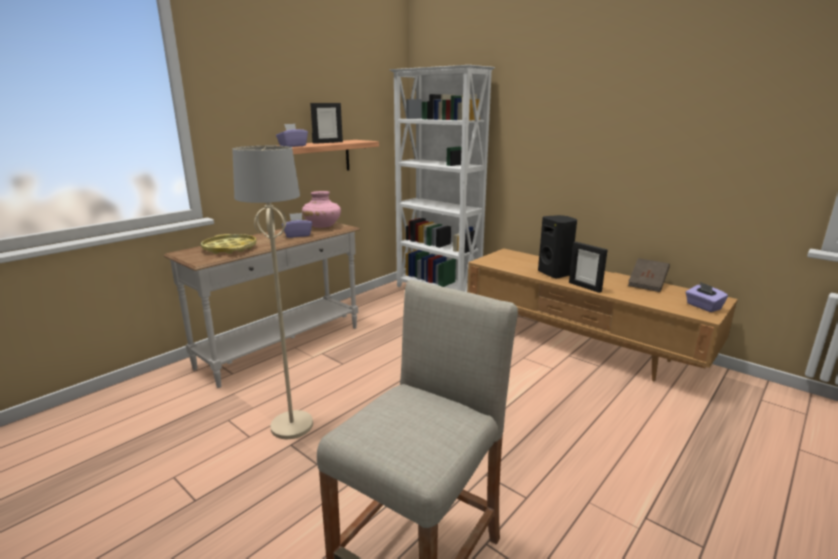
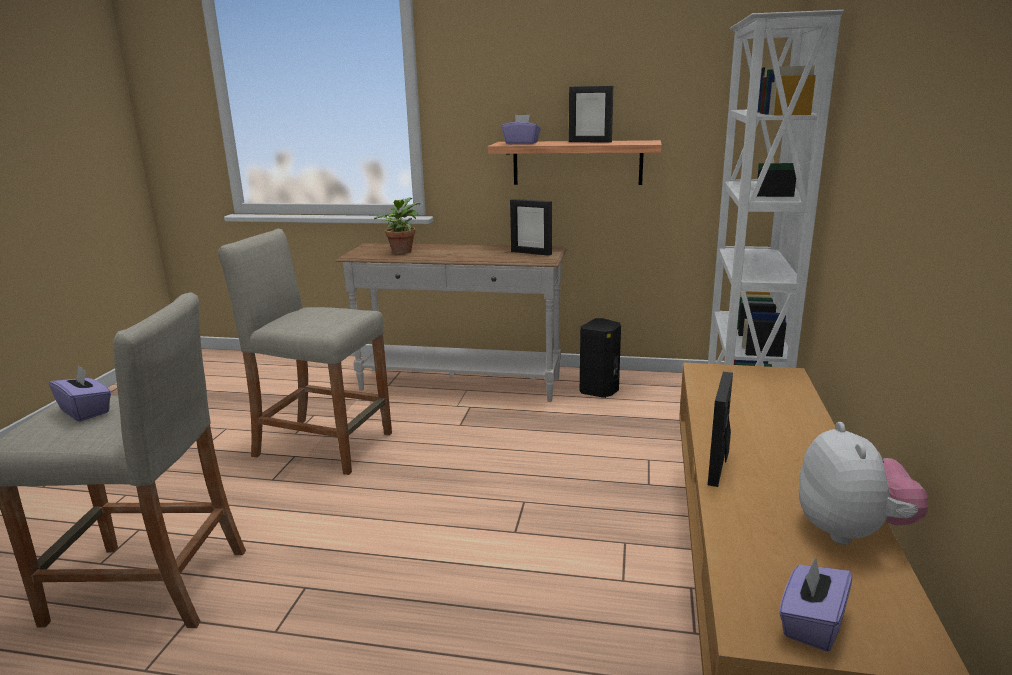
camera: 60 degrees right, 0 degrees up
(230, 248) = (401, 251): yellow tray -> potted plant
(291, 426) = (323, 445): beige floor lamp -> beige stool
(297, 235) = (480, 254): purple tissue box -> purple tissue box (86, 411)
(322, 226) = (531, 253): pink vase -> picture frame
(555, 273) = (745, 431): black speaker -> black speaker (600, 391)
(647, 284) = (851, 531): brown book -> plush toy

